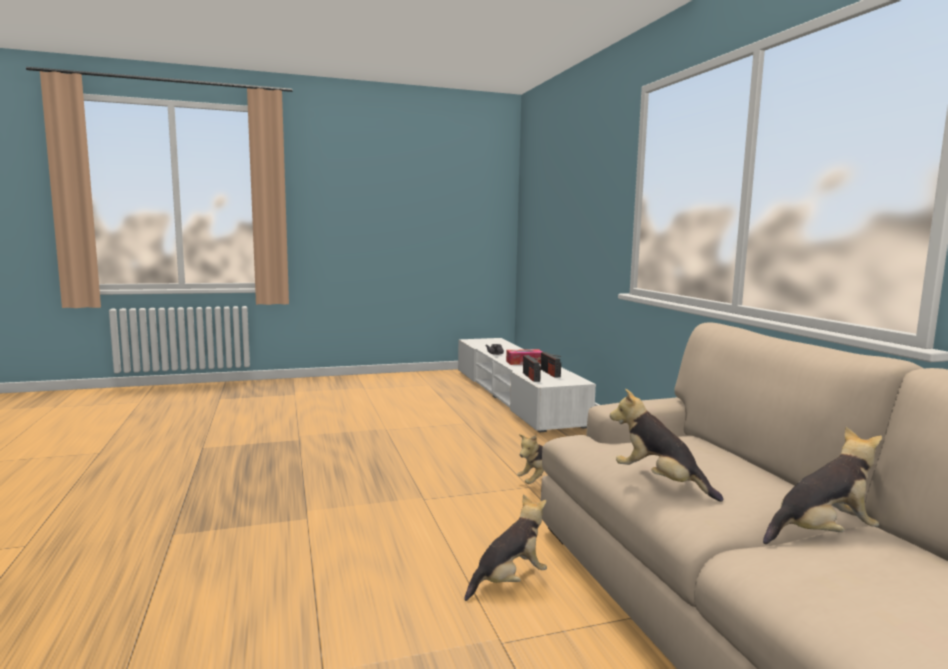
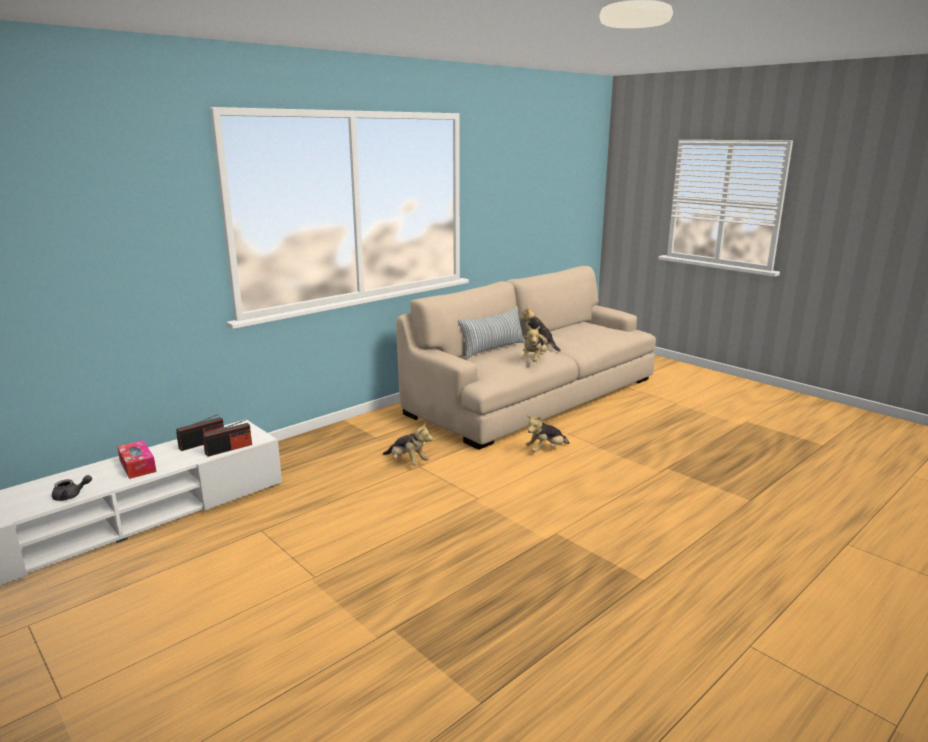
camera: 115 degrees left, 10 degrees up
(509, 581) = (546, 450): plush toy -> plush toy turned 60 degrees counterclockwise
(745, 464) = (493, 349): none -> pillow

